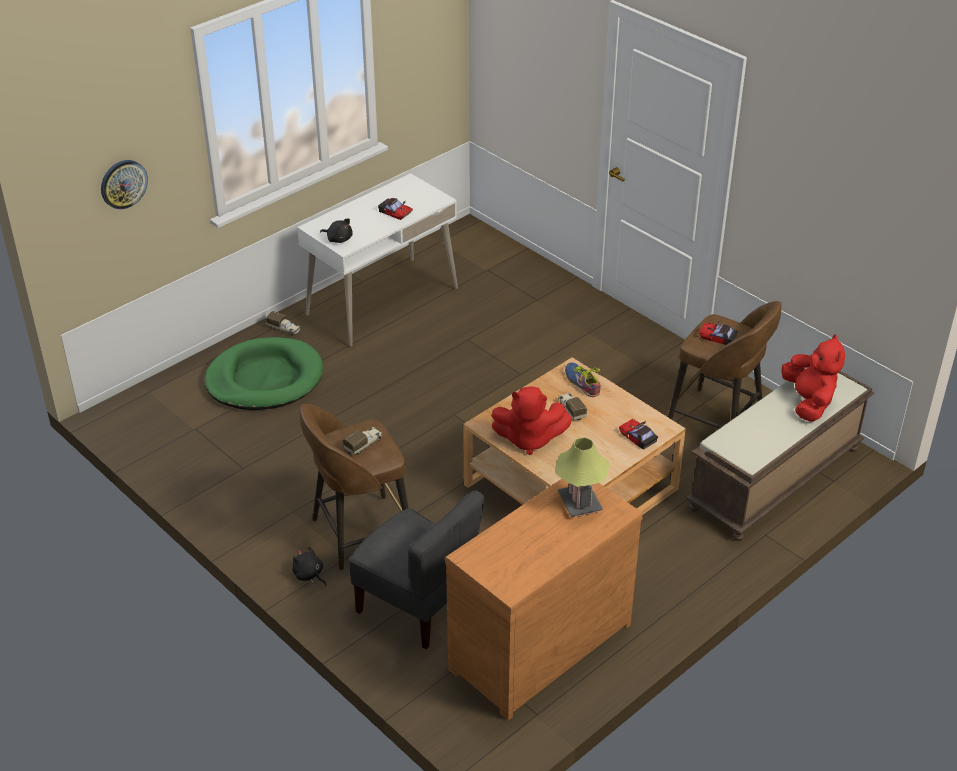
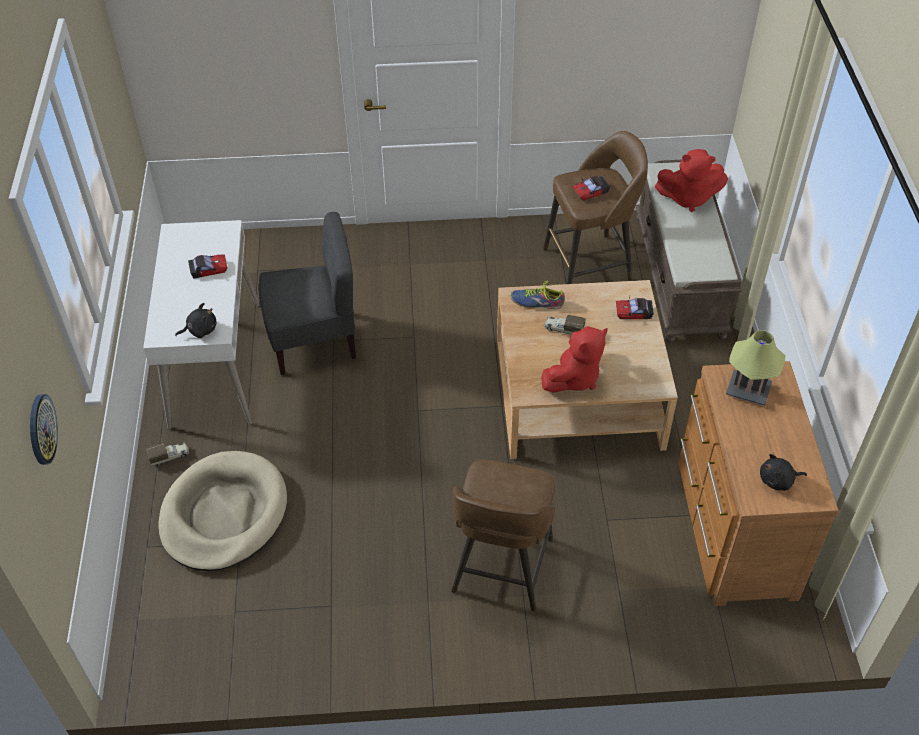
camera: 50 degrees left, 10 degrees up
(264, 379) = (224, 514): green dog bed -> beige dog bed
(309, 575) = (520, 638): black plush toy -> black plush toy (778, 480)
(364, 444) = (508, 488): toy truck -> none
(417, 606) = (625, 582): grey chair -> grey chair (314, 340)
(808, 402) = (688, 198): red plush toy -> red plush toy turned 150 degrees clockwise

